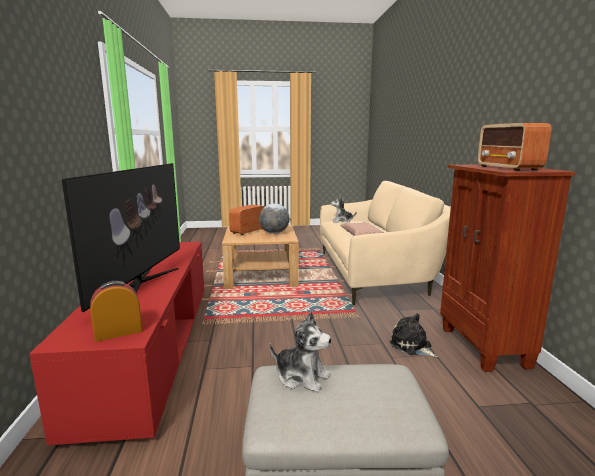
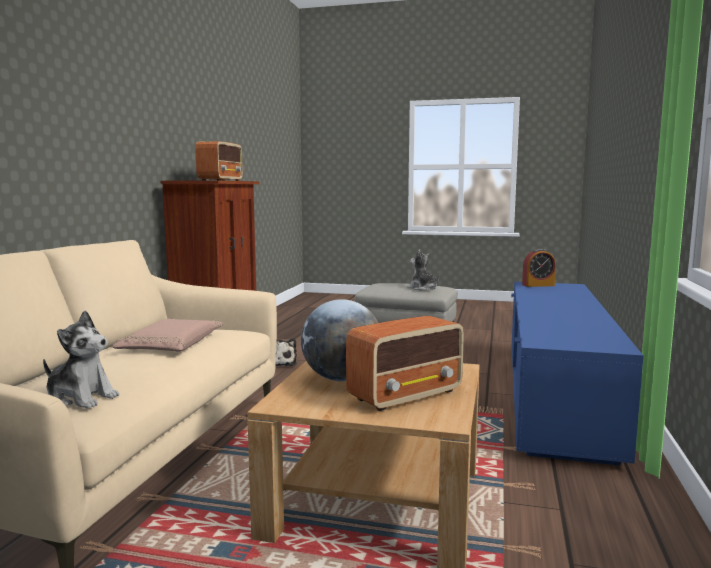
camera: 160 degrees left, 5 degrees down
(140, 285) = (557, 303): television -> none
(152, 347) = (556, 394): red tv stand -> blue tv stand

